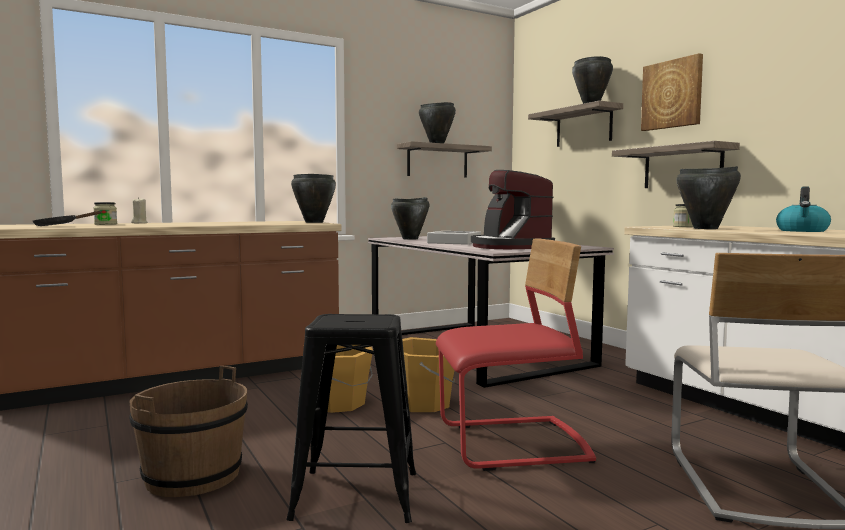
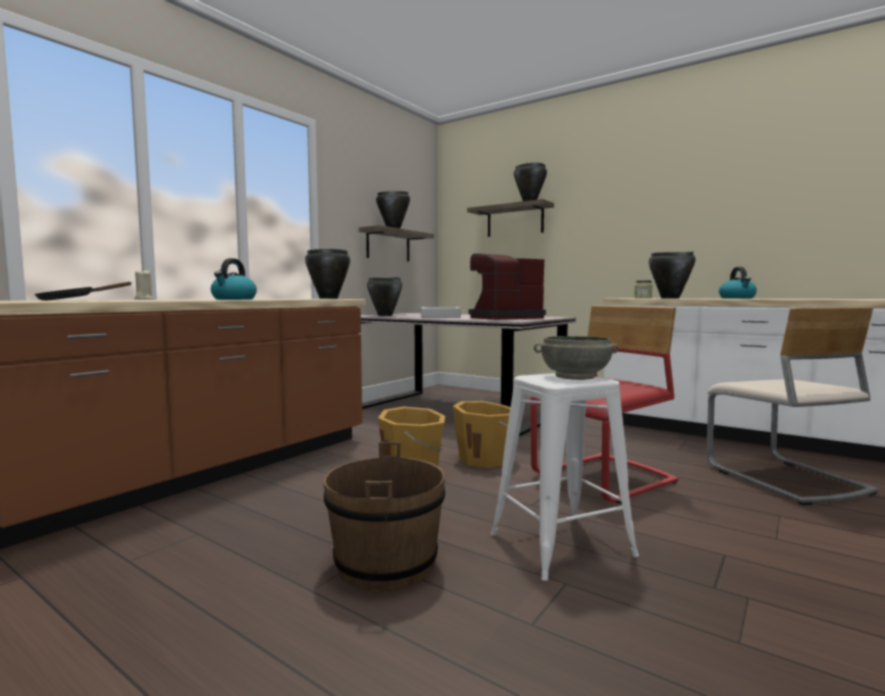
camera: 25 degrees left, 0 degrees up
(105, 224) = (115, 299): jar -> none
(197, 224) = (234, 299): none -> kettle
(356, 495) = (561, 545): black stool -> white stool
(369, 320) = (575, 376): none -> grey bowl
(509, 247) = (503, 318): coffee machine -> coffee machine turned 105 degrees clockwise
(672, 94) = (599, 198): picture -> none
(682, 167) = (610, 254): shelf -> none

